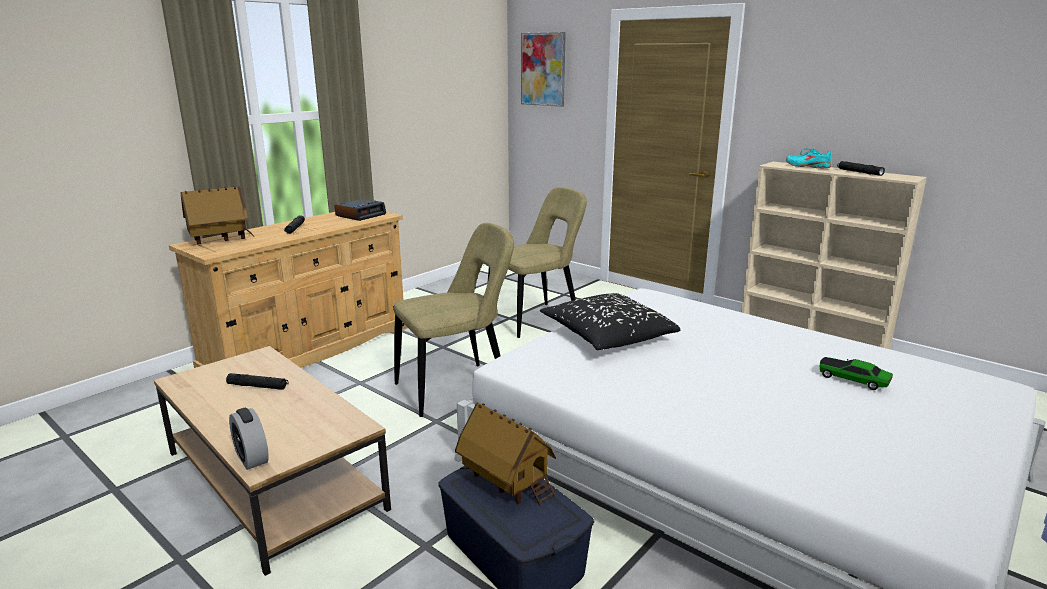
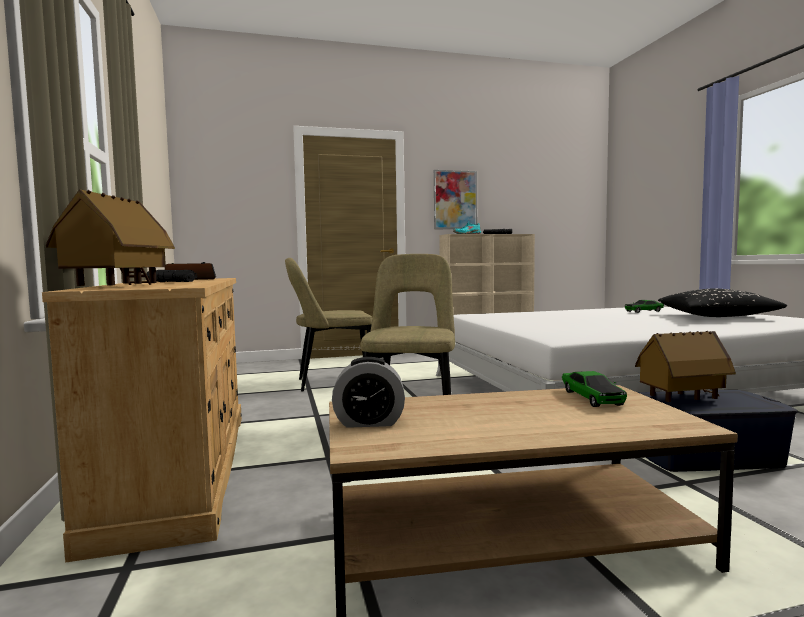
camera: 55 degrees left, 15 degrees down
(251, 458) = (664, 427): alarm clock -> alarm clock (369, 422)
(258, 386) = (457, 413): black flashlight -> none
(326, 422) = (591, 398): none -> toy car
(537, 320) = (332, 383): beige chair -> beige chair turned 105 degrees counterclockwise
(543, 69) = (219, 172): picture -> picture (455, 200)
(606, 335) = (529, 323): black pillow -> black pillow (716, 316)

